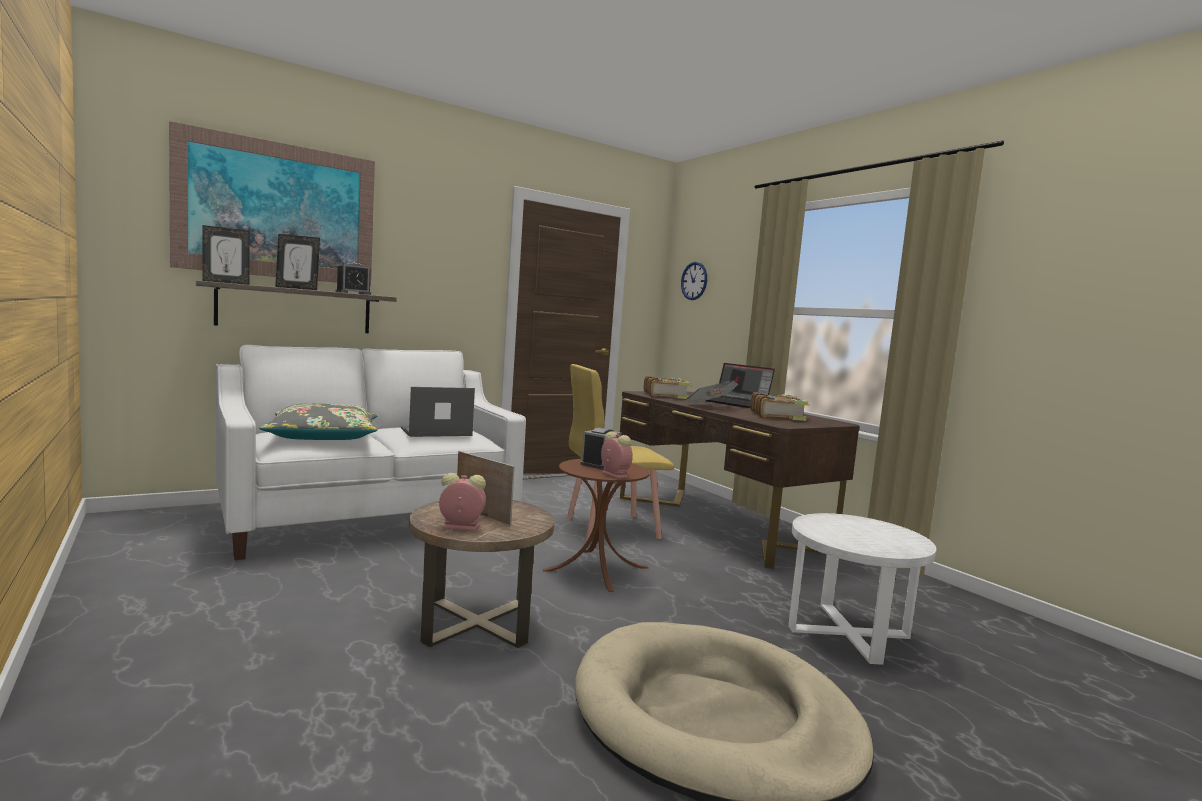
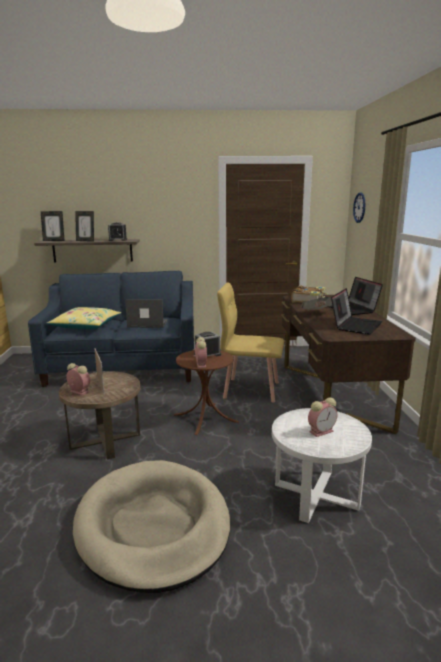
camera: 30 degrees right, 10 degrees up
(278, 211) = (78, 197): picture -> none
(323, 436) = (86, 326): grey pillow -> yellow pillow
(368, 516) = (123, 367): white sofa -> blue sofa
(777, 416) = (355, 325): book -> laptop
(865, 534) = (322, 431): none -> alarm clock

